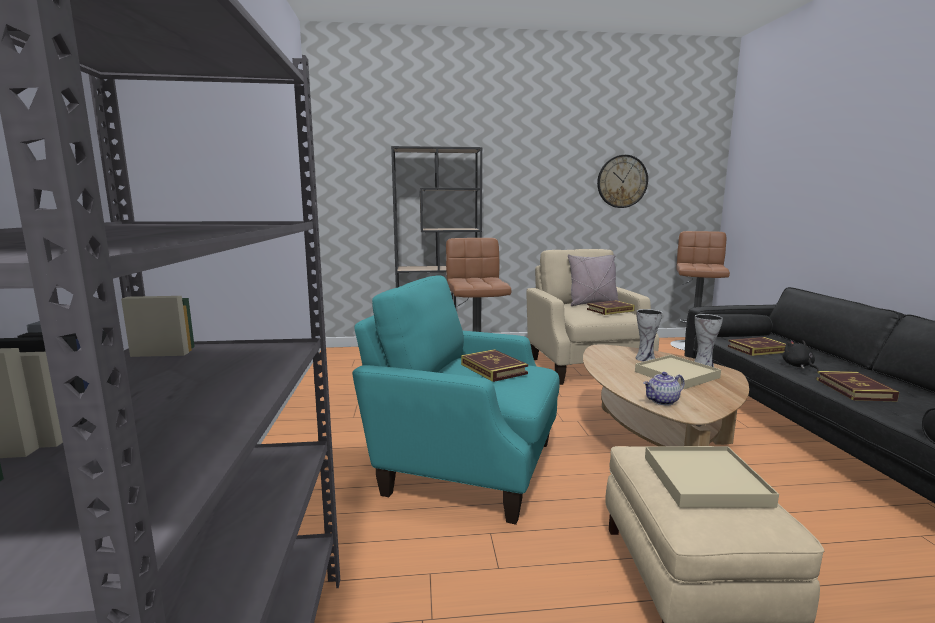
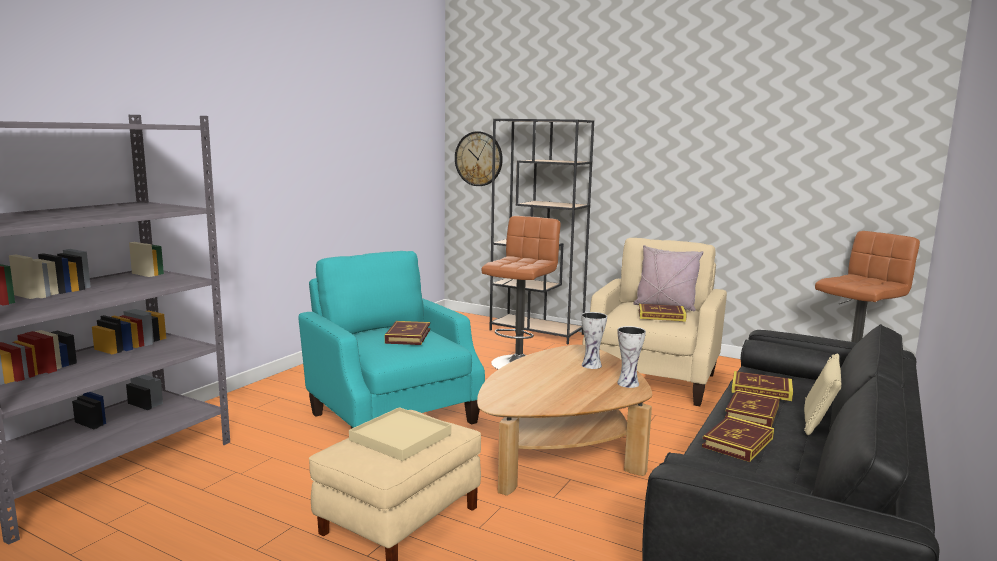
camera: 35 degrees right, 0 degrees up
(622, 181) = (774, 158): wall clock -> wall clock (478, 159)
(662, 401) = (503, 393): teapot -> none
(676, 374) = (578, 382): beige tray -> none
(798, 366) = (752, 412): black plush toy -> book
(832, 360) = (818, 420): none -> beige pillow

